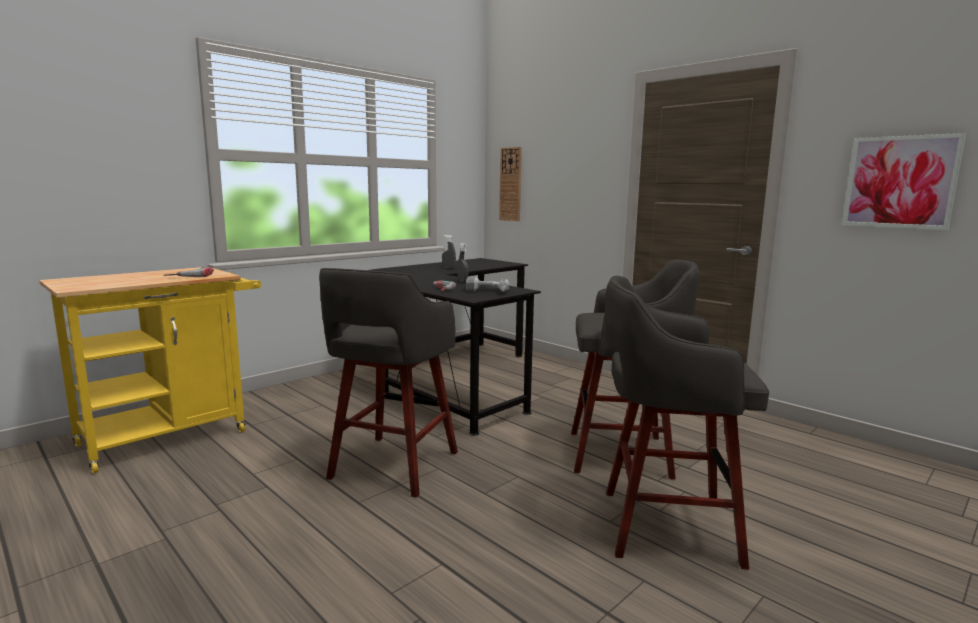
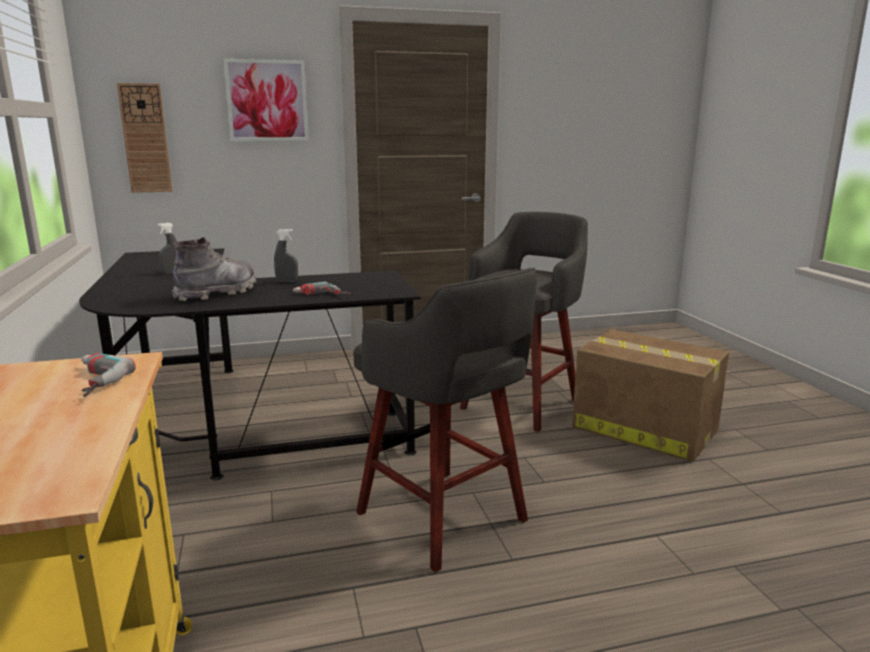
camera: 60 degrees left, 5 degrees up
(416, 278) = (218, 293): none -> grey boot
(487, 291) = (367, 283): power drill -> none
(663, 526) = (642, 428): grey stool -> cardboard box
(900, 182) = (577, 133): picture -> picture (267, 101)

